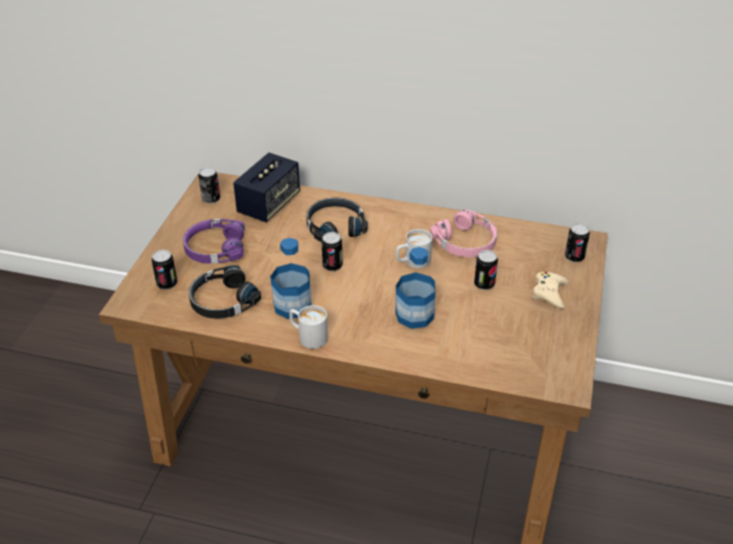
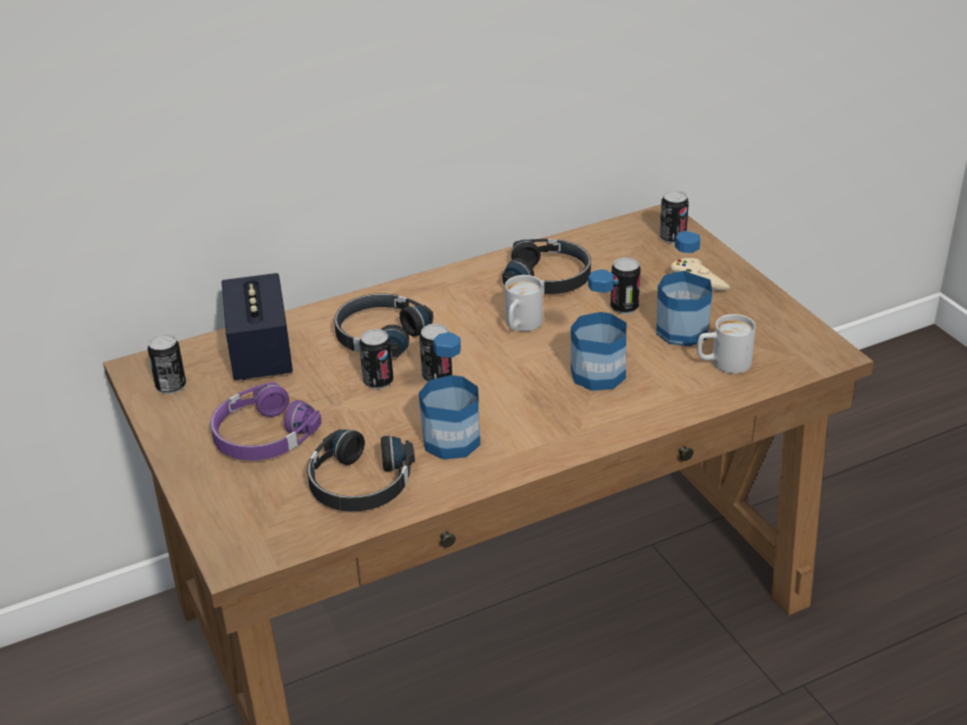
camera: 40 degrees left, 5 degrees down
(167, 284) = (256, 507): can -> can (378, 381)
(308, 336) = (516, 460): white mug -> white mug (723, 363)
(466, 242) = (549, 278): pink headphones -> black headphones
(498, 318) = (682, 331): none -> bottle

